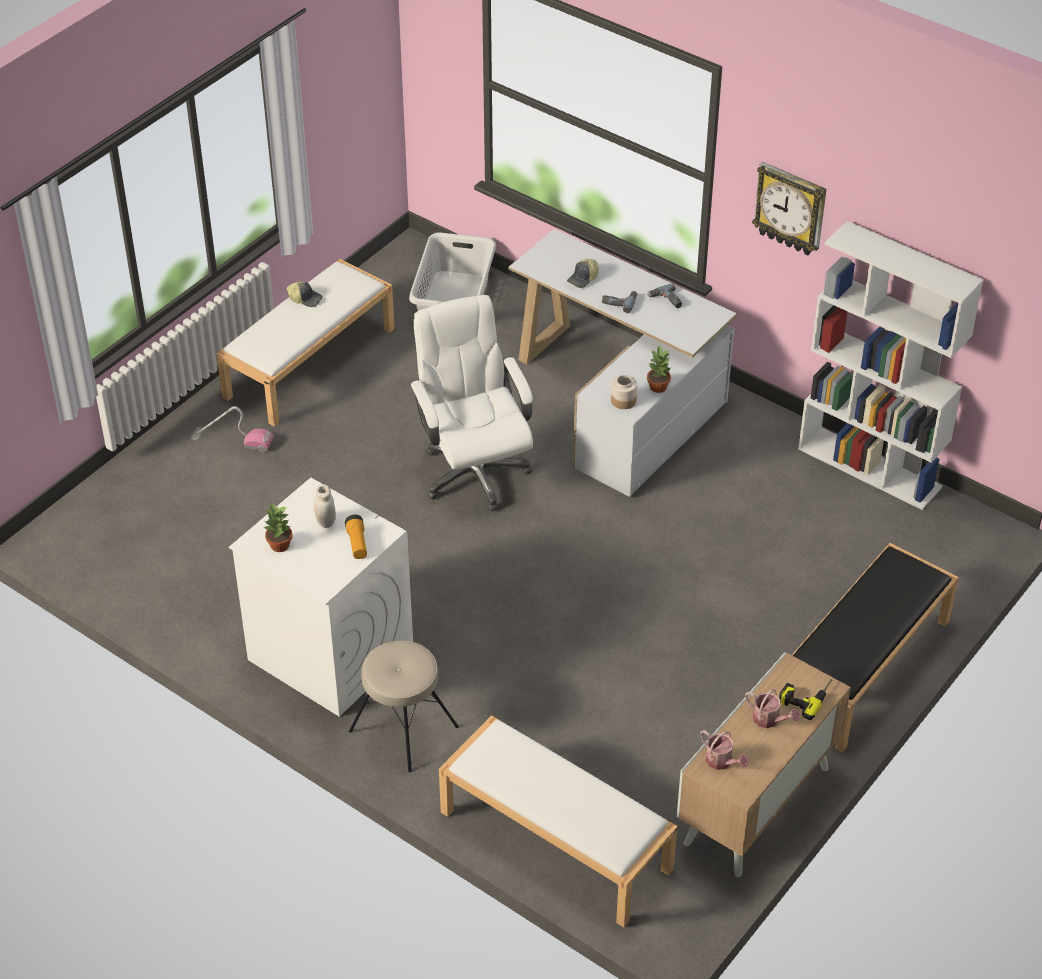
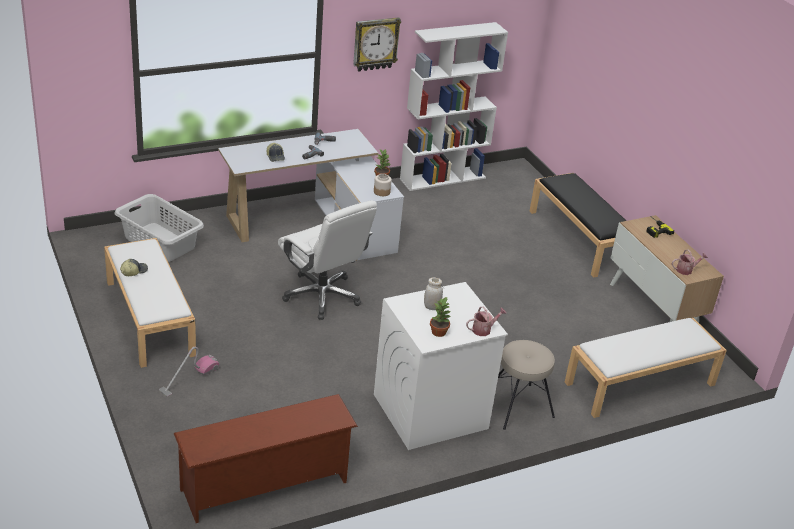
camera: 65 degrees left, 10 degrees down
(108, 572) = (265, 487): none -> brown shoe rack
(357, 543) = (462, 302): flashlight -> none
(473, 472) = (322, 296): white office chair -> white office chair turned 135 degrees counterclockwise
(769, 720) = (664, 245): watering can -> watering can (484, 329)

